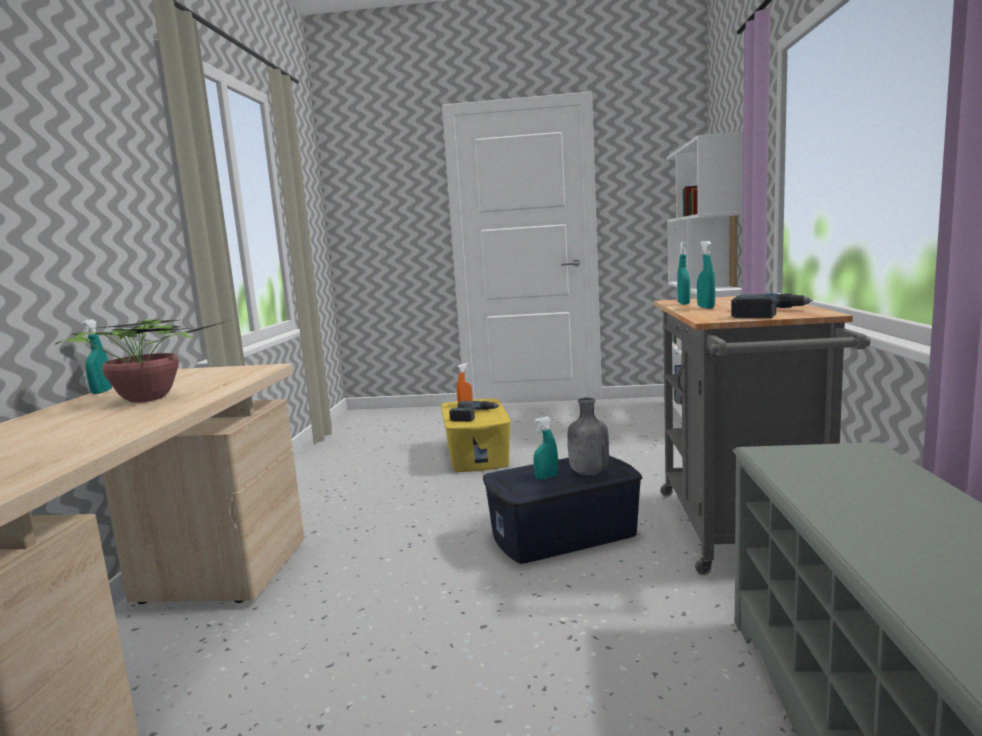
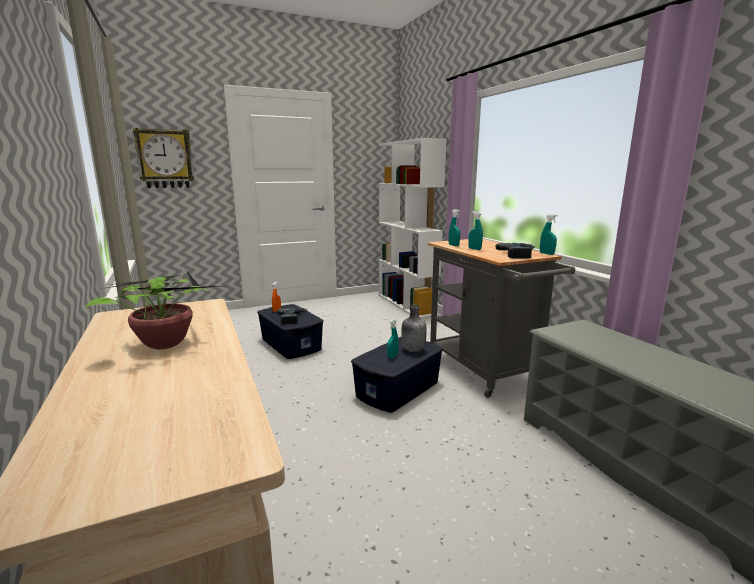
camera: 30 degrees left, 5 degrees up
(102, 392) = (91, 341): turquoise spray bottle -> turquoise spray bottle (546, 254)
(372, 207) = (165, 159): none -> wall clock
(477, 454) = (291, 344): yellow storage box -> blue storage box

